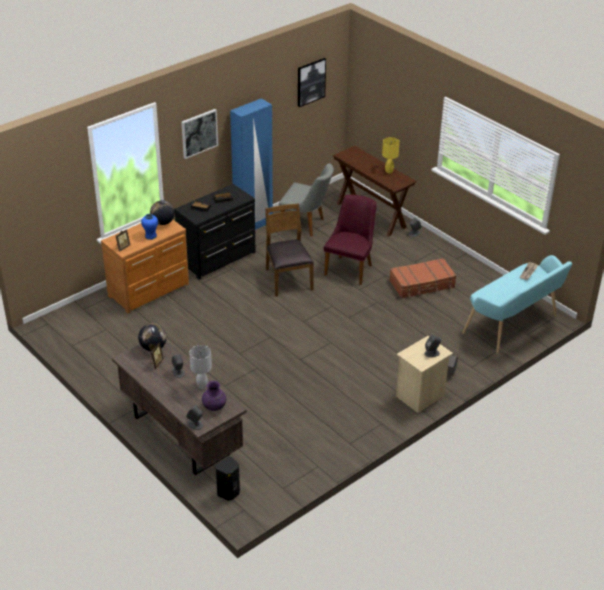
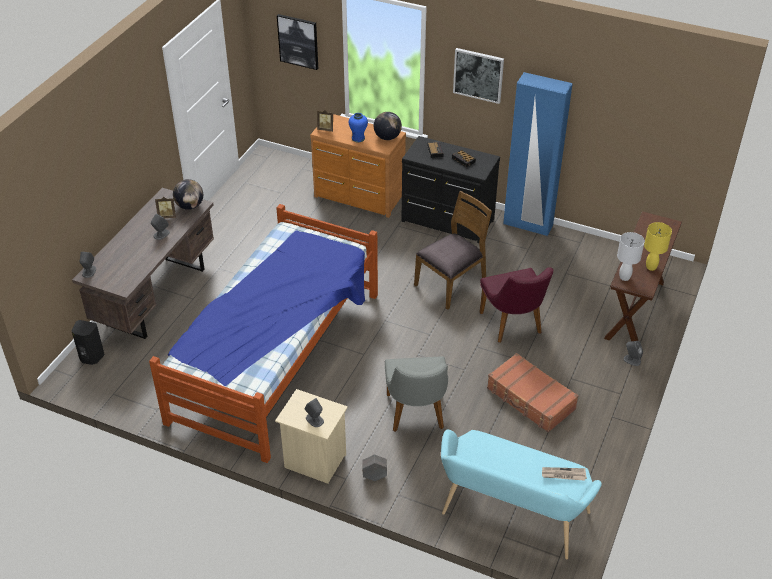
camera: 65 degrees right, 5 degrees up
(202, 385) = (149, 256): white table lamp -> white table lamp (625, 277)
(214, 407) = (119, 275): purple vase -> none
(303, 385) = (278, 356): none -> bed
(306, 225) = (565, 263): grey chair -> grey chair (416, 416)
(310, 82) = (658, 106): picture -> picture (298, 41)
(351, 267) = (513, 326): purple chair -> purple chair turned 75 degrees clockwise

